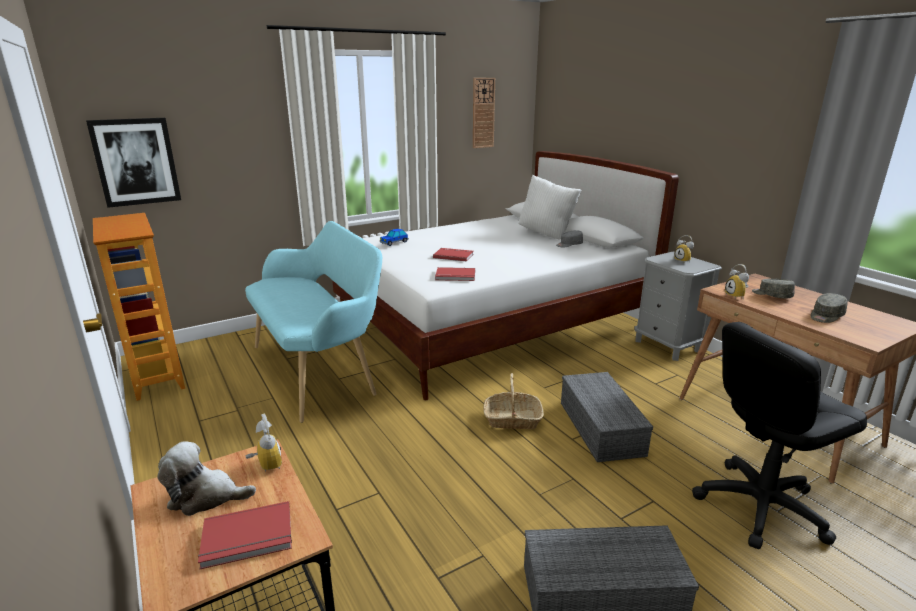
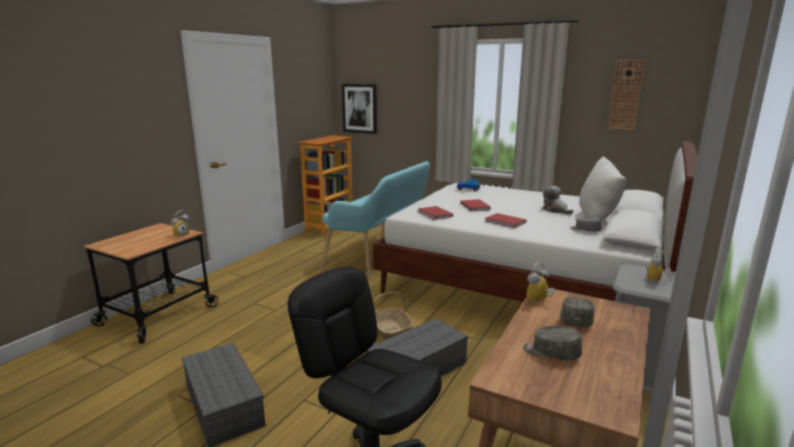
camera: 60 degrees right, 5 degrees down
(206, 496) = (155, 233): plush toy -> plush toy (556, 210)
(248, 538) = (129, 246): red book -> red book (505, 222)

